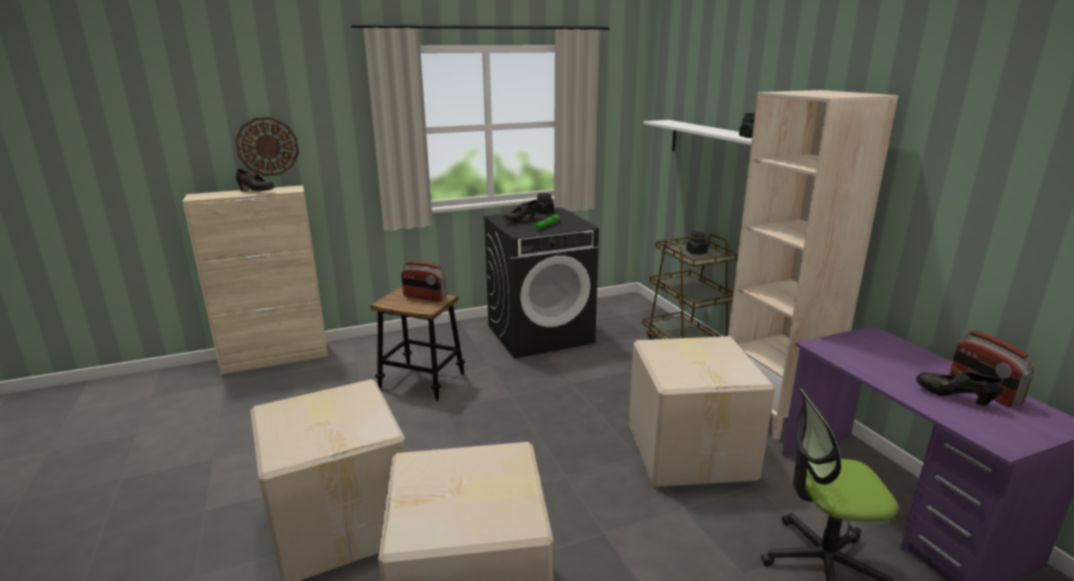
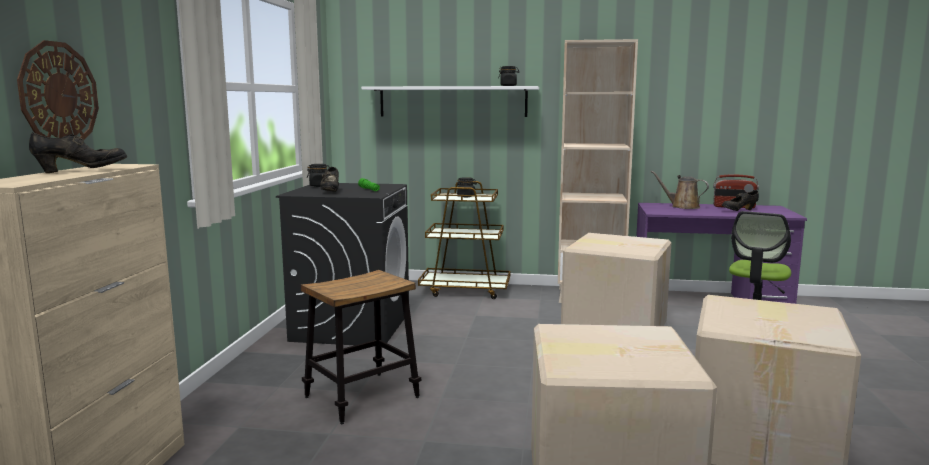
camera: 60 degrees left, 10 degrees down
(424, 297) = (359, 279): radio -> none
(898, 355) = (682, 207): none -> brown watering can

